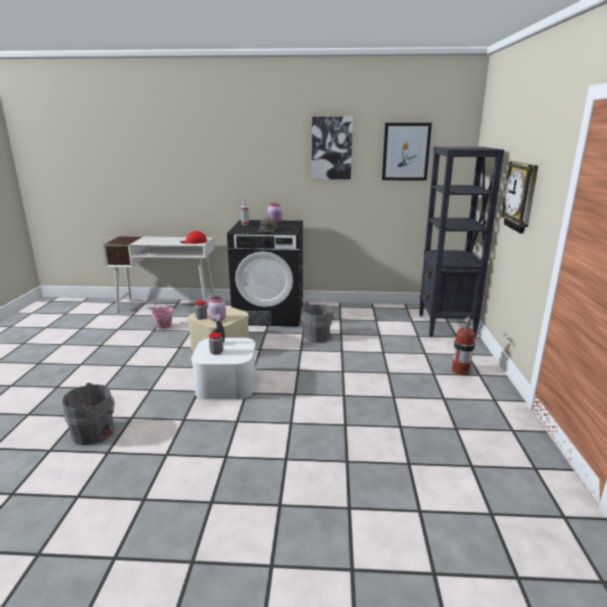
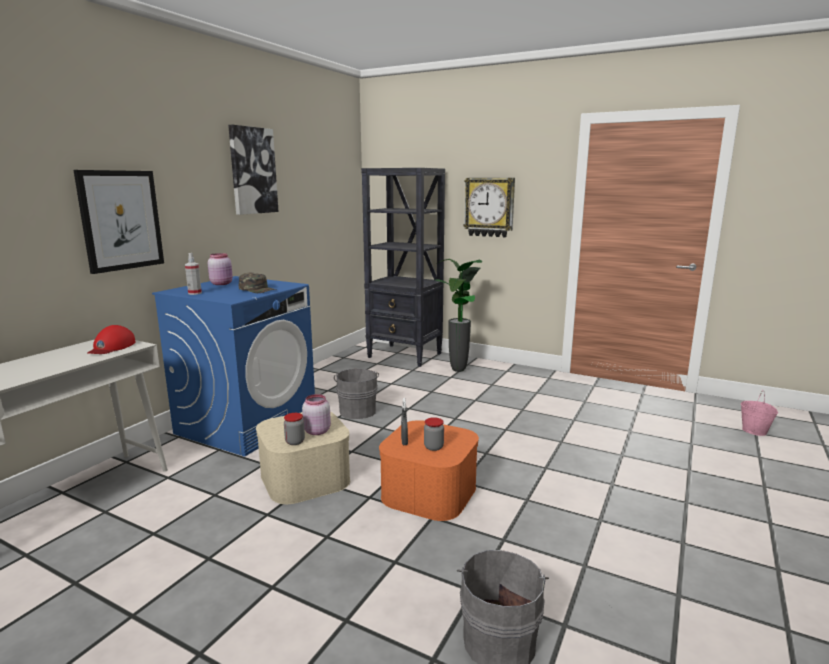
camera: 65 degrees left, 5 degrees down
(164, 326) = (154, 520): pink bucket -> pink bucket (754, 431)
(226, 384) = (429, 492): white storage box -> orange storage box
(270, 314) = (247, 423): black washing machine -> blue washing machine
(406, 152) = (317, 176): picture -> picture (121, 220)
(444, 353) = (458, 371): none -> potted plant
(460, 371) = (494, 374): fire extinguisher -> none

